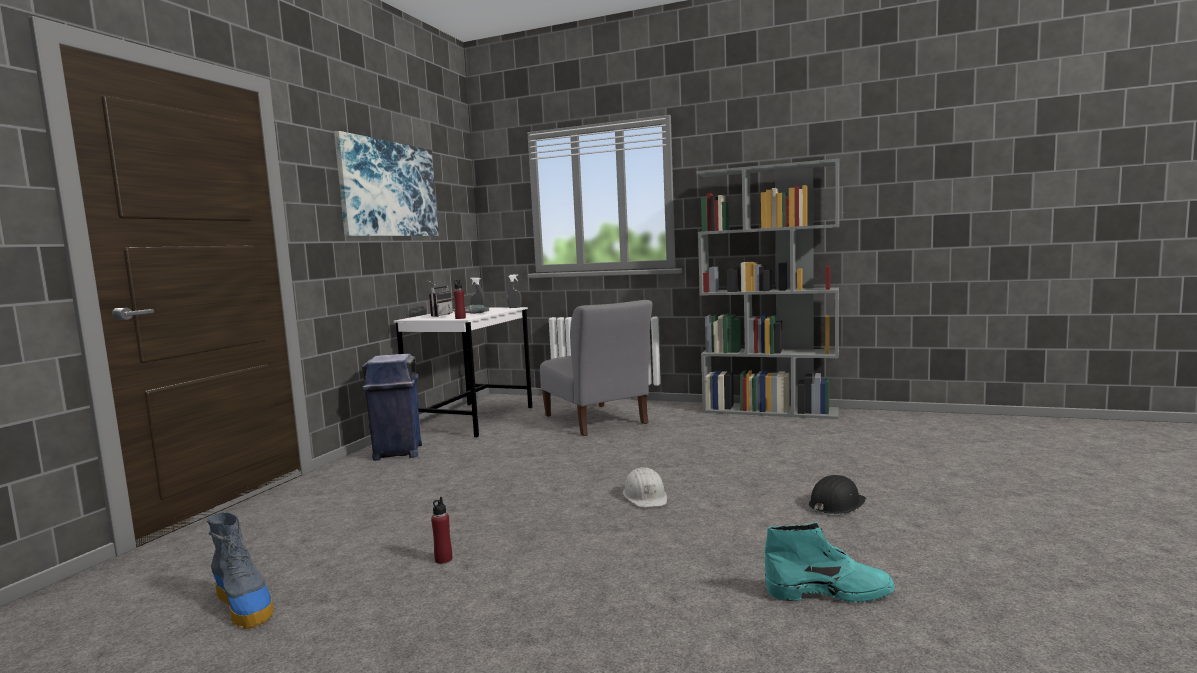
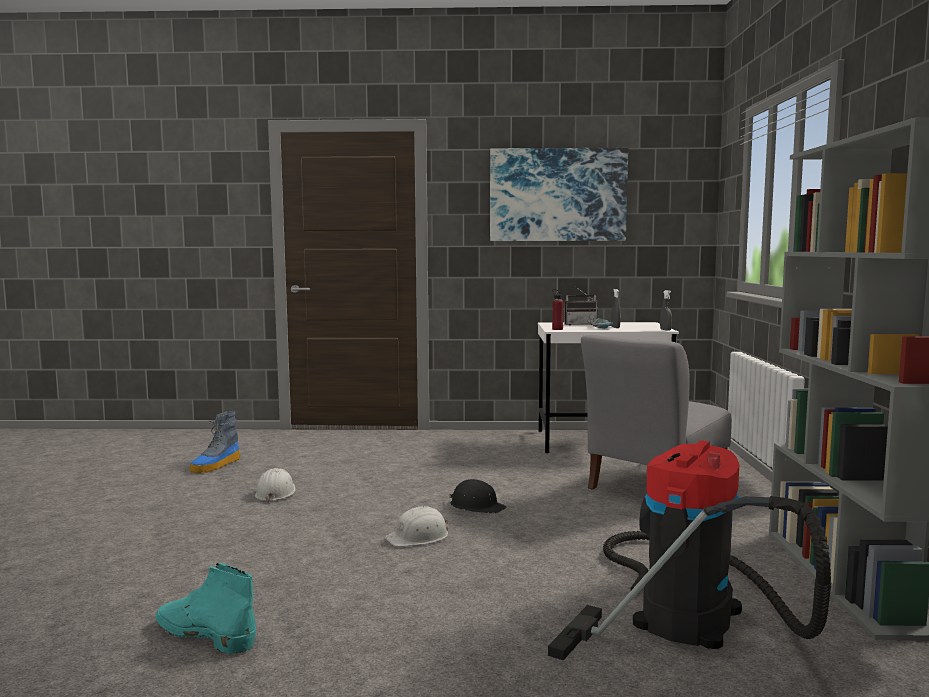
camera: 70 degrees right, 0 degrees up
(397, 453) = (483, 440): blue trash can -> none
(443, 559) = (275, 493): red bottle -> white hard hat
(804, 443) = (687, 612): none -> vacuum cleaner
(830, 592) = (204, 634): turquoise boot -> turquoise boot turned 135 degrees clockwise
(836, 504) = (434, 637): black hard hat -> black hard hat (476, 506)

